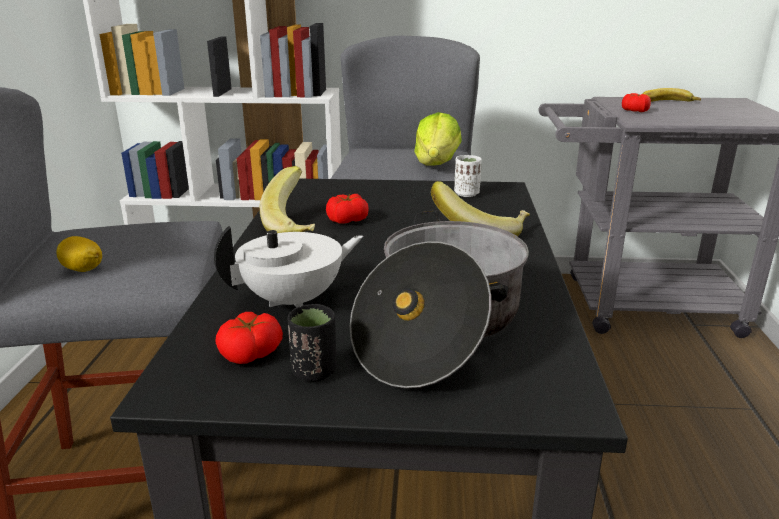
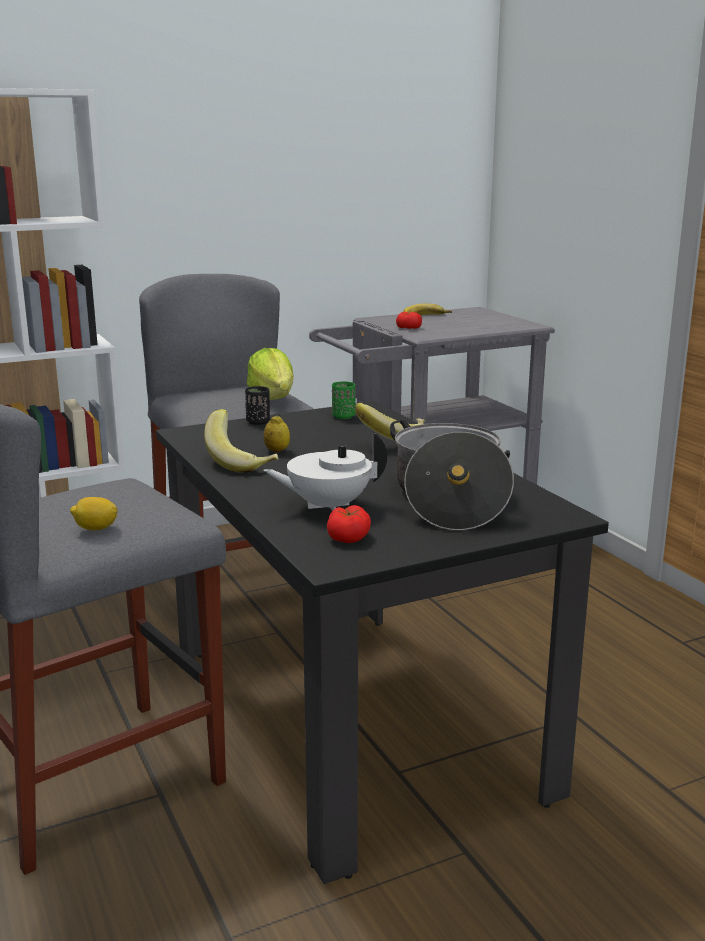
camera: 30 degrees left, 5 degrees down
(294, 301) = (328, 506): white teapot -> white teapot turned 135 degrees counterclockwise
(314, 372) = (405, 536): black cup -> black cup (258, 422)
(347, 220) = (277, 451): tomato -> lemon
(466, 194) = (343, 416): white cup -> green cup

